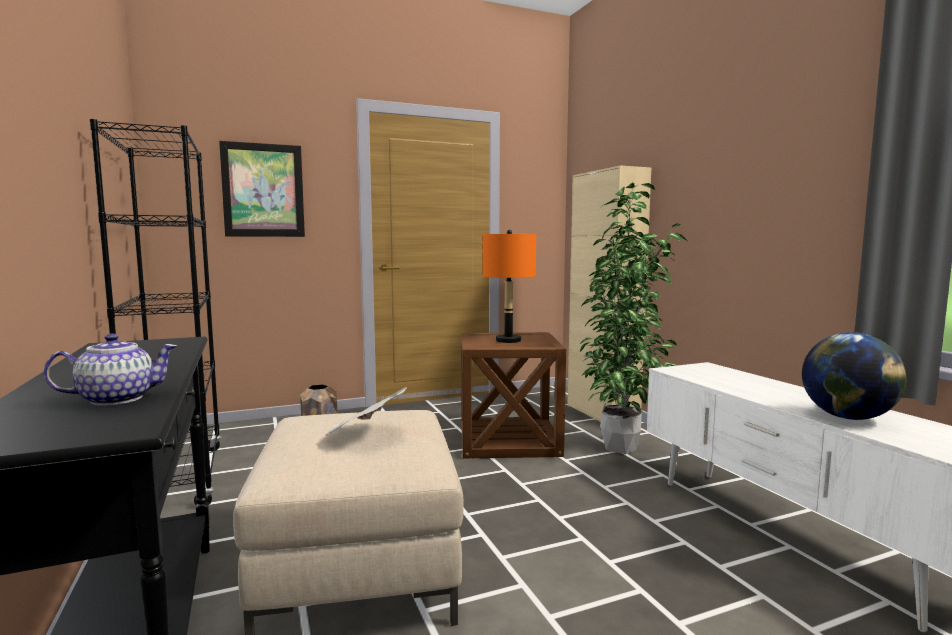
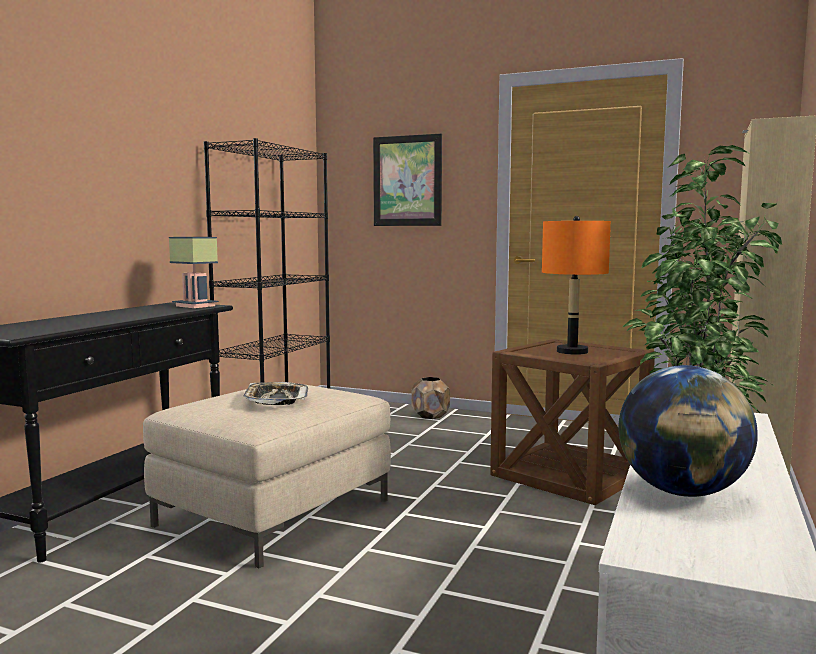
camera: 45 degrees right, 0 degrees up
(116, 399) = (61, 325): teapot -> none
(162, 343) = (193, 306): none -> table lamp
(363, 435) = (276, 399): newspaper -> tray

